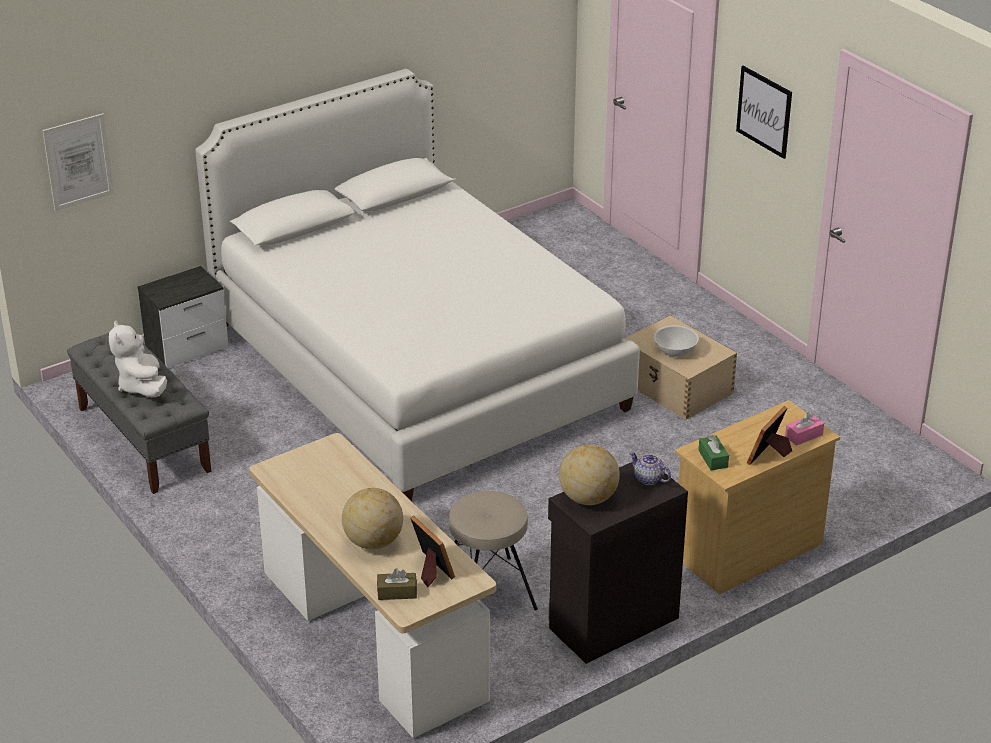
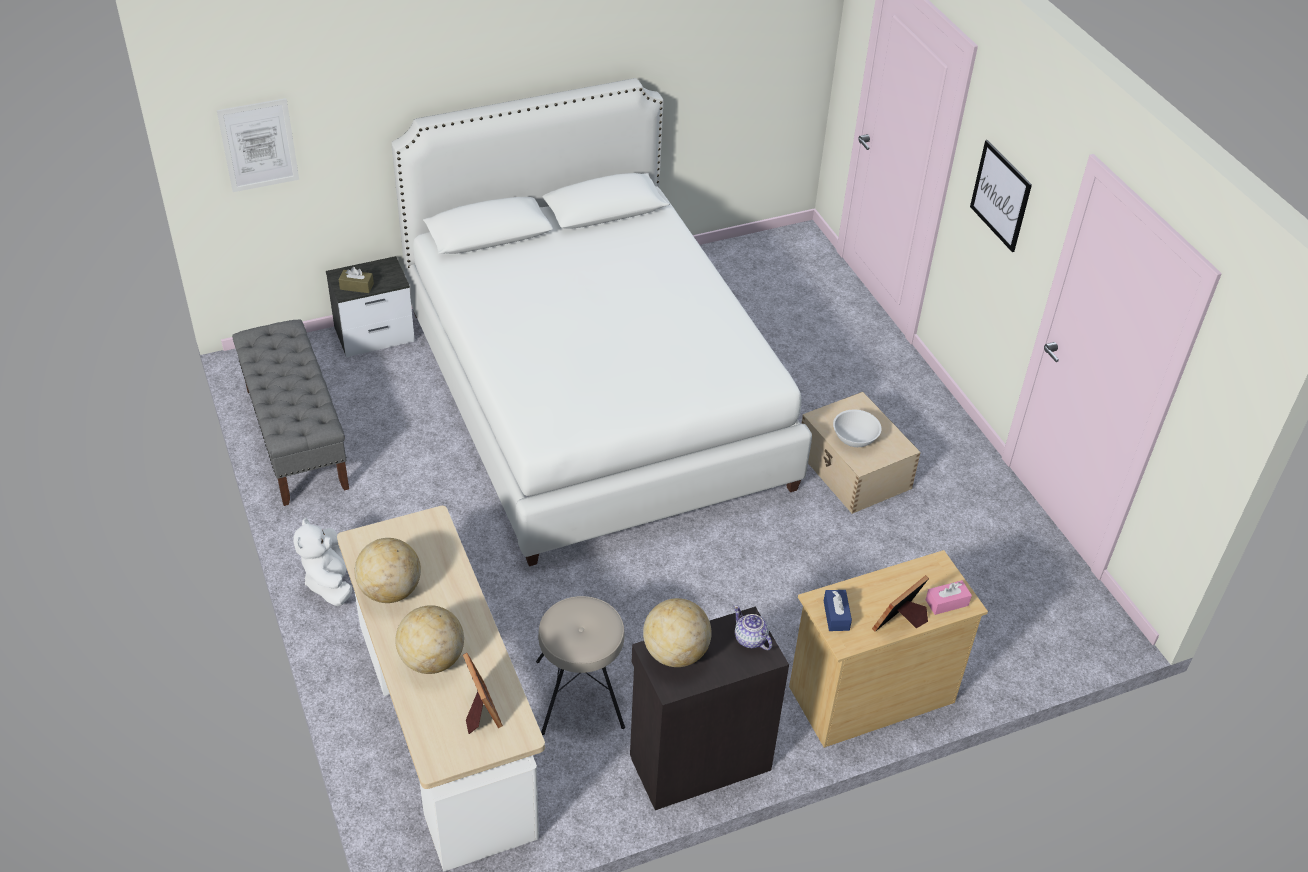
camera: 10 degrees right, 10 degrees up
(142, 386) = (287, 394): white plush toy -> white plush toy (331, 582)
(315, 500) = (390, 591): none -> globe
(397, 592) = (434, 734): brown tissue box -> brown tissue box (356, 286)
(713, 459) = (836, 615): green tissue box -> blue tissue box

